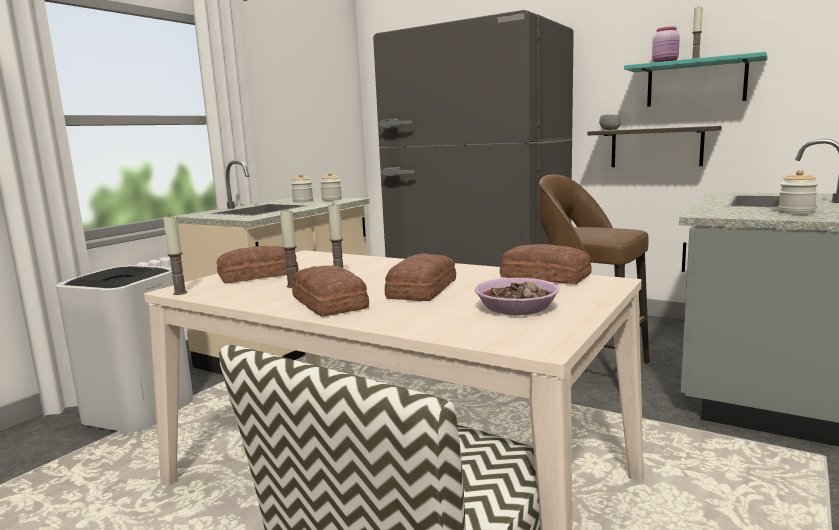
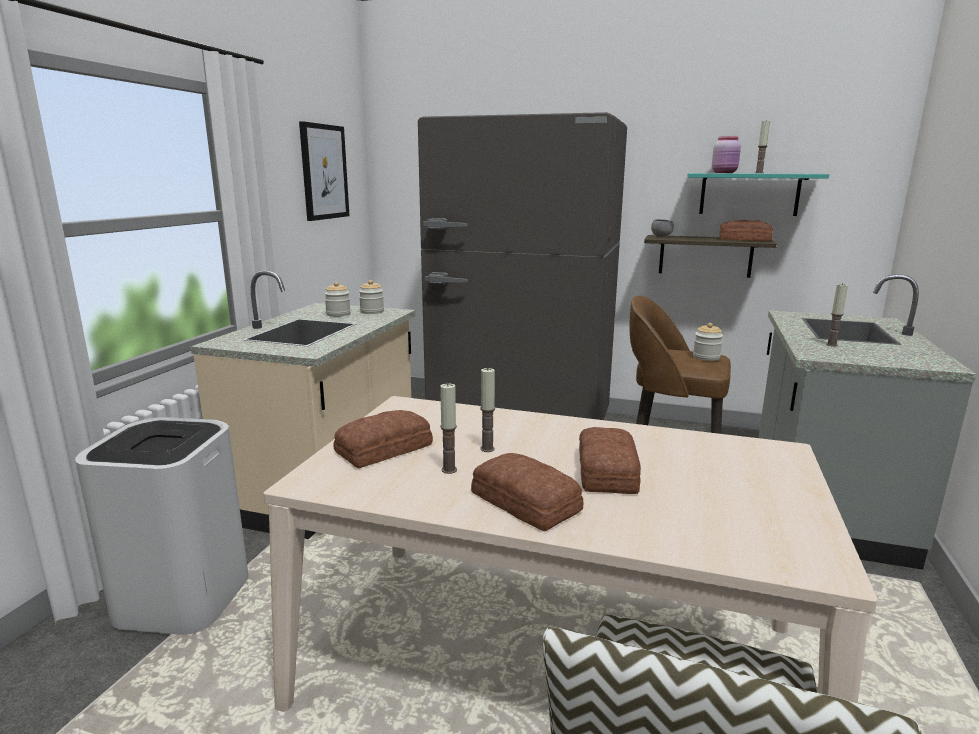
camera: 15 degrees left, 5 degrees up
(180, 293) = (315, 490): candle -> candle (831, 345)
(313, 91) = (324, 172): none -> picture
(517, 307) = (739, 501): bowl -> none
(544, 276) = (712, 442): bread -> bread (743, 239)
(796, 212) = (893, 353): jar -> jar (706, 357)

